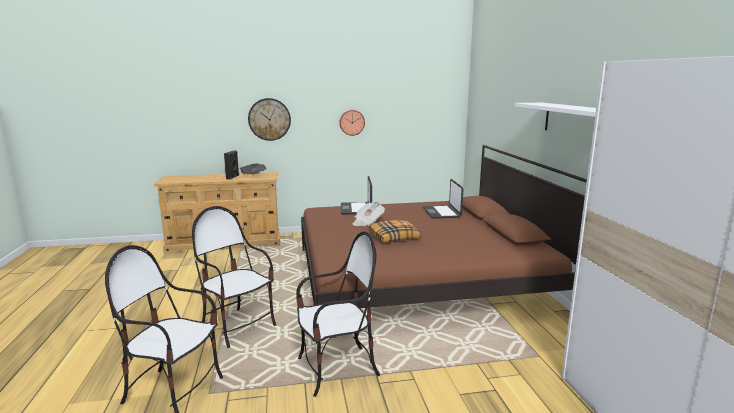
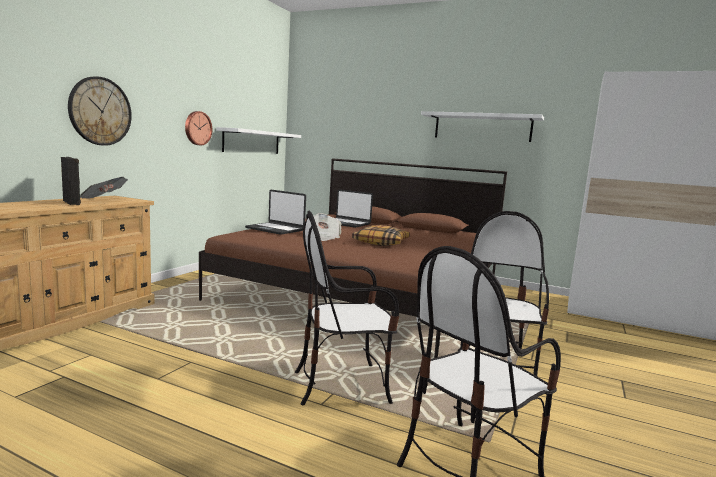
camera: 55 degrees left, 5 degrees down
(416, 128) = (252, 142): none -> white shelf

